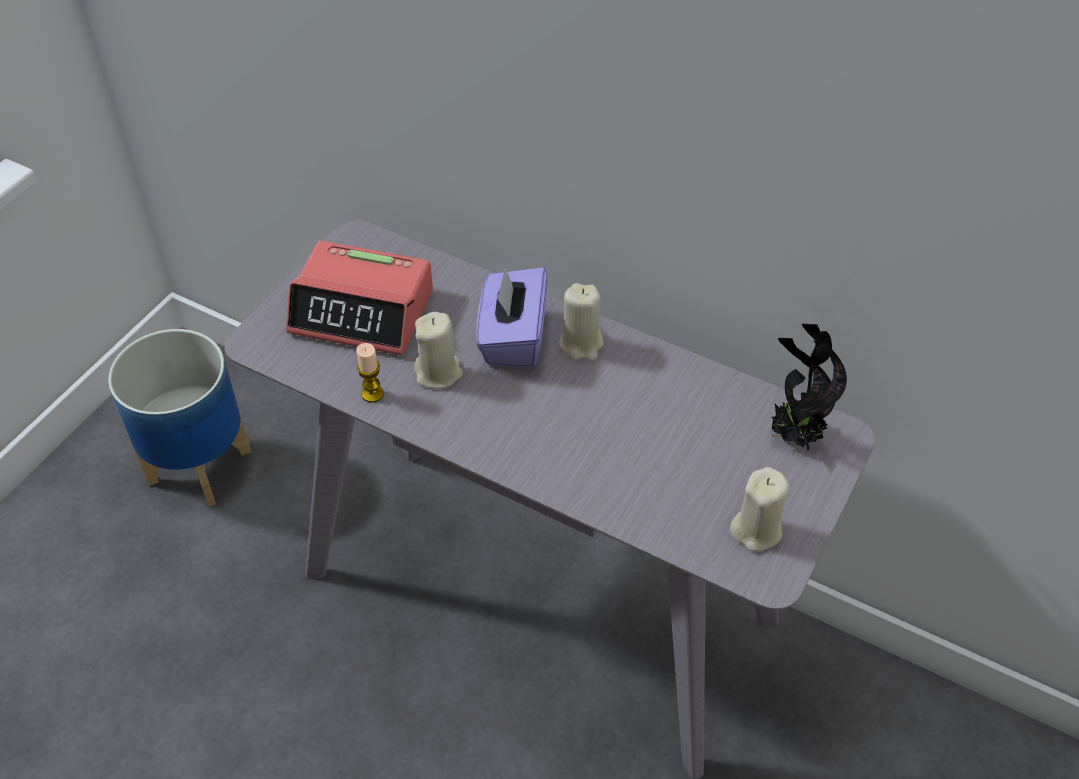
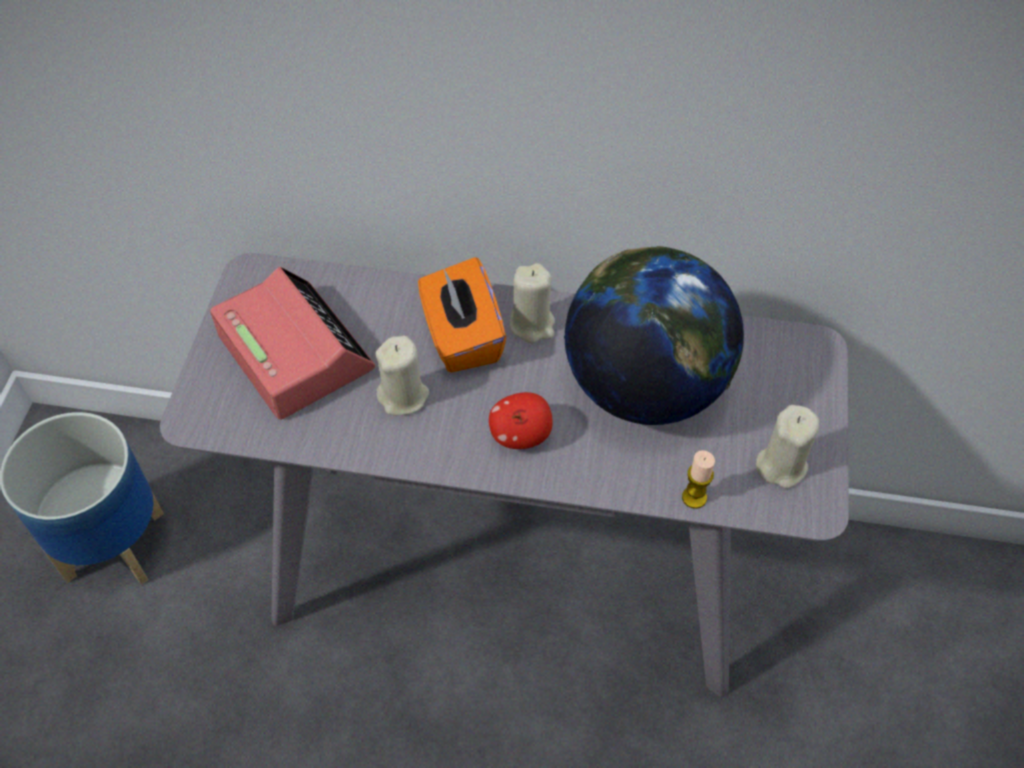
camera: 20 degrees left, 5 degrees up
(363, 311) = (294, 352): alarm clock -> alarm clock turned 120 degrees counterclockwise
(372, 394) = (345, 439): candle -> candle (694, 497)
(512, 338) = (462, 337): purple tissue box -> orange tissue box
(526, 434) = (521, 436): none -> apple
(659, 426) = (645, 388): none -> globe
(792, 436) = (771, 361): potted plant -> none

